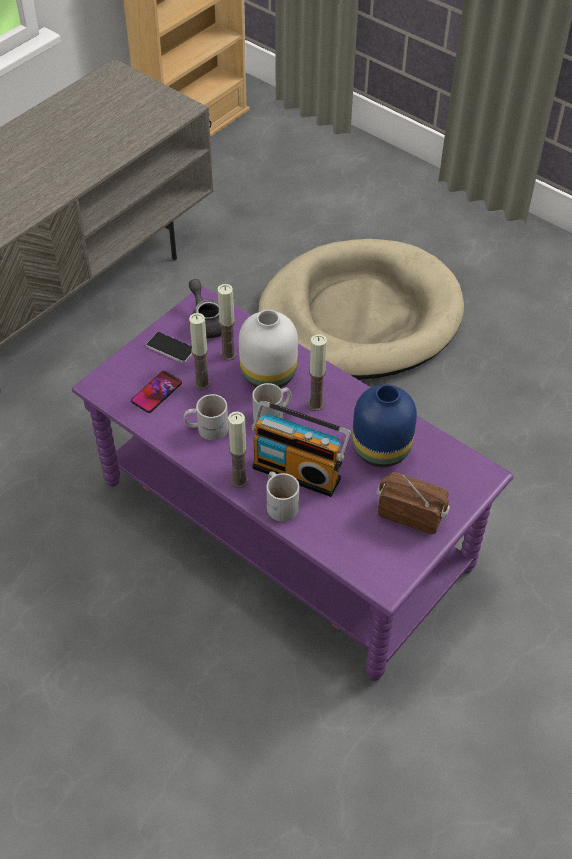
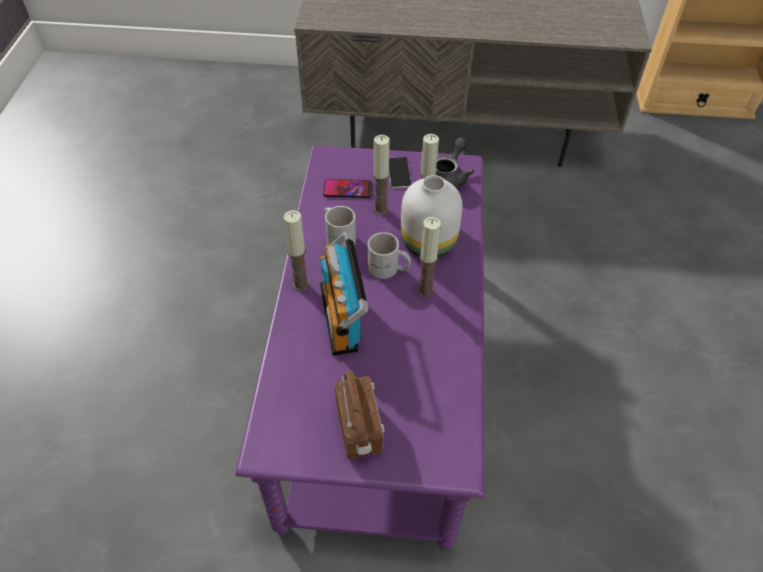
camera: 55 degrees right, 0 degrees up
(281, 502) = (299, 324): white mug -> none
(359, 316) = (634, 306): beige dog bed -> none
(382, 448) = (418, 364): blue vase -> none

